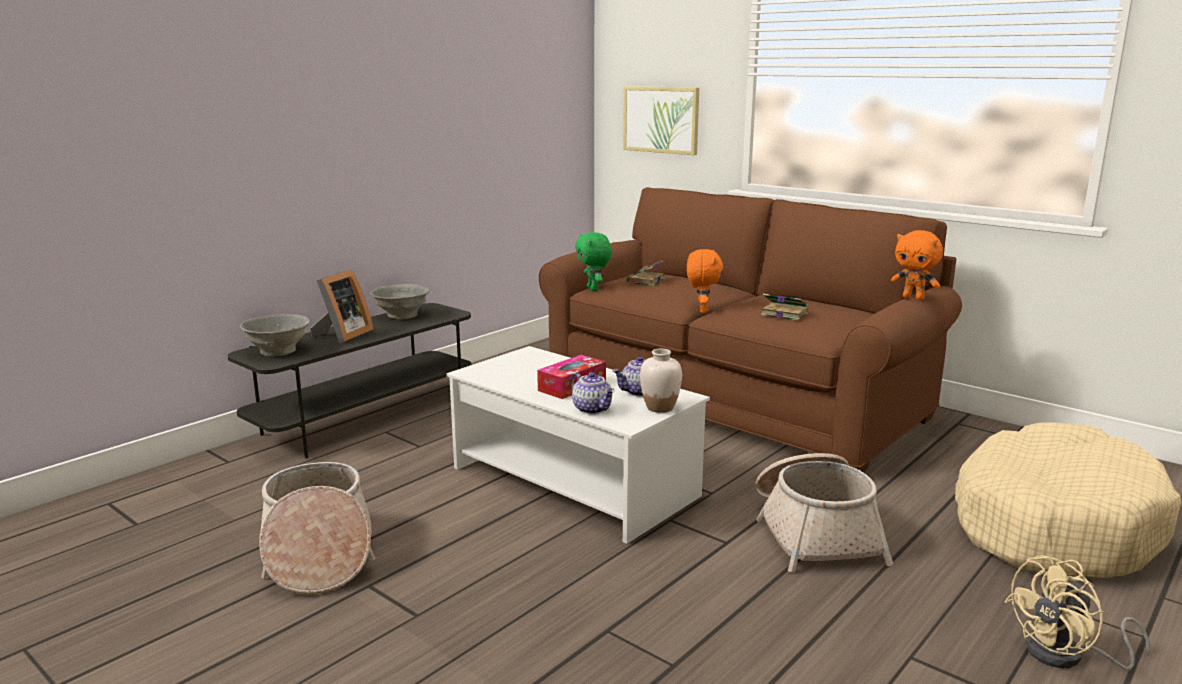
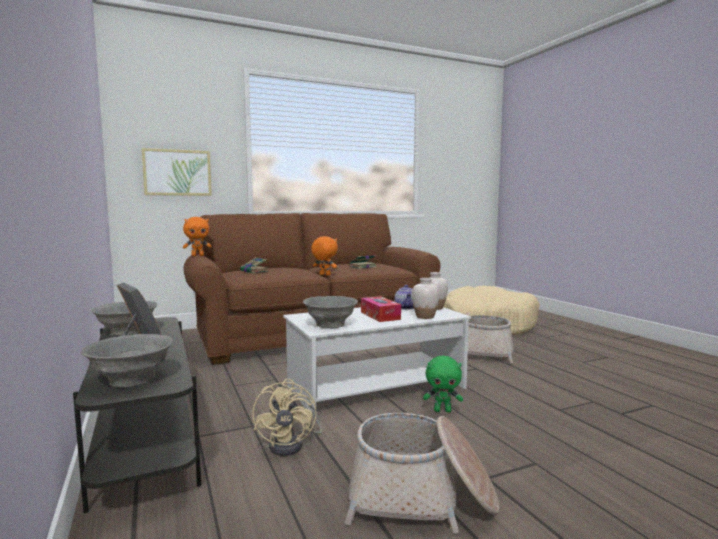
camera: 65 degrees left, 10 degrees down
(498, 372) = (330, 325): none -> grey bowl
(593, 289) = (239, 280): green plush toy -> green plush toy (442, 410)
(593, 409) = (425, 317): teapot -> white vase
(913, 298) = (404, 248): orange plush toy -> orange plush toy (197, 256)
(1066, 656) = (581, 344): beige fan -> beige fan (292, 444)

